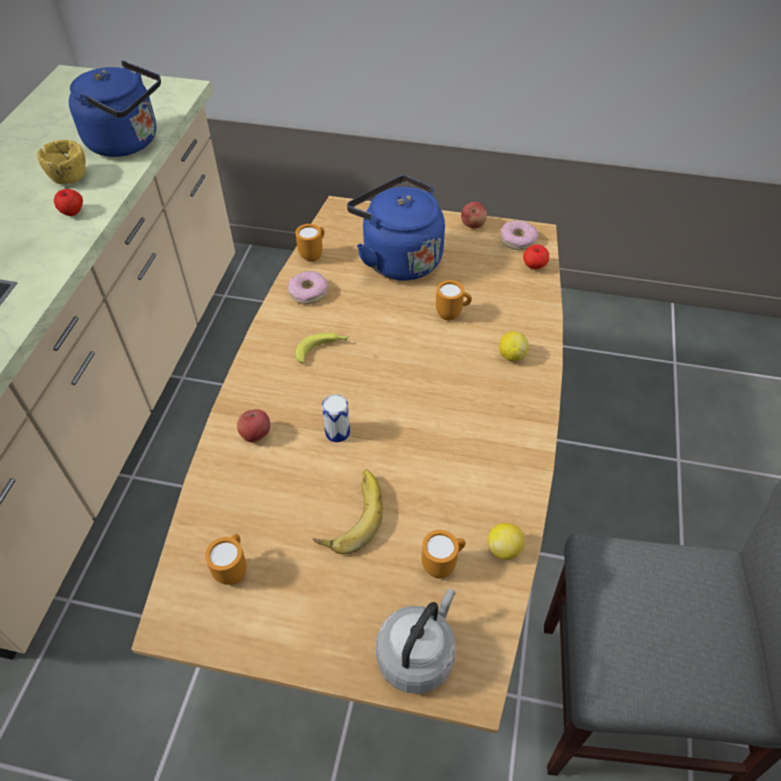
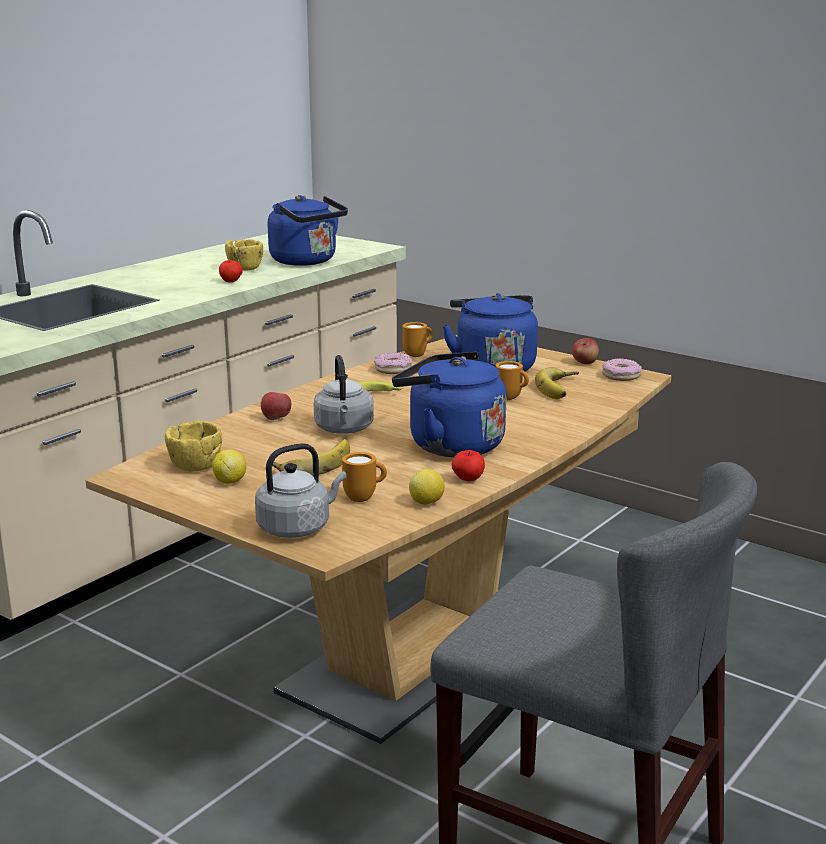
camera: 25 degrees right, 30 degrees down
(233, 569) = (194, 466): orange mug -> yellow bowl
(337, 432) = (344, 429): can -> grey kettle
(454, 426) = (450, 445): none -> blue kettle
(484, 281) = (562, 389): none -> banana
(511, 355) = (544, 425): lemon -> lemon (230, 481)
(534, 266) = (621, 390): apple -> apple (468, 479)

